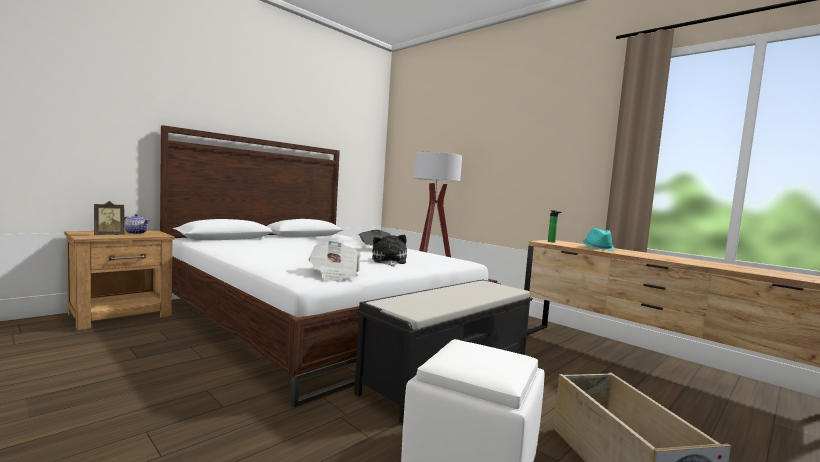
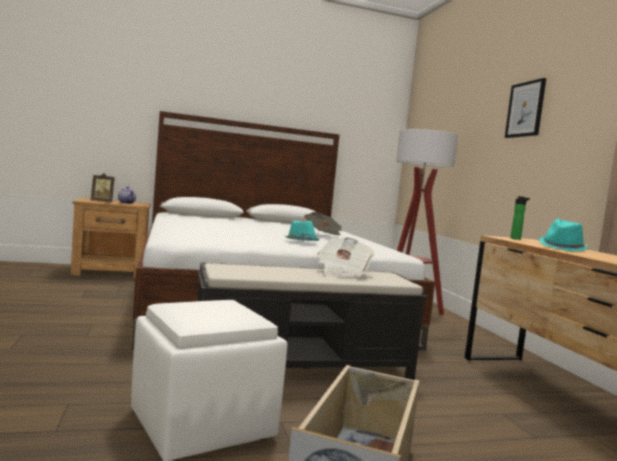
camera: 30 degrees right, 0 degrees up
(334, 275) = (209, 240): newspaper -> newspaper (342, 273)
(389, 261) = (301, 242): plush toy -> turquoise hat
(520, 140) = (525, 109): none -> picture

